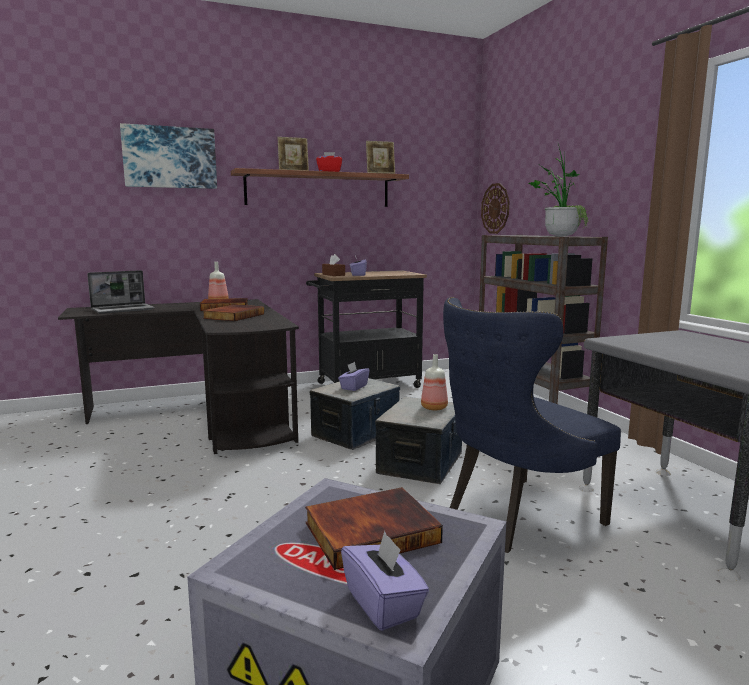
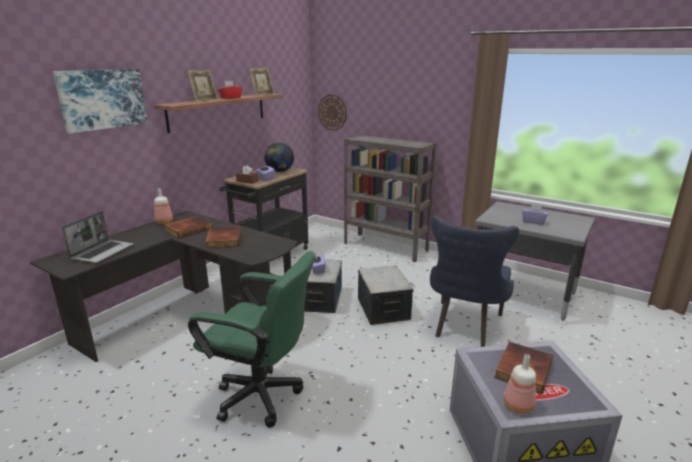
camera: 35 degrees left, 10 degrees up
(151, 498) = (264, 398): none -> green office chair
(383, 604) = (578, 399): purple tissue box -> purple tissue box (533, 222)
(389, 273) = (279, 171): none -> globe
(433, 407) = (387, 273): bottle -> bottle (517, 405)
(557, 236) = (404, 142): potted plant -> none

